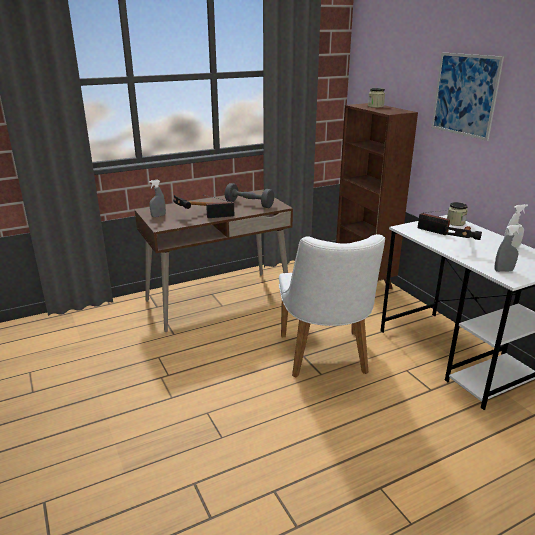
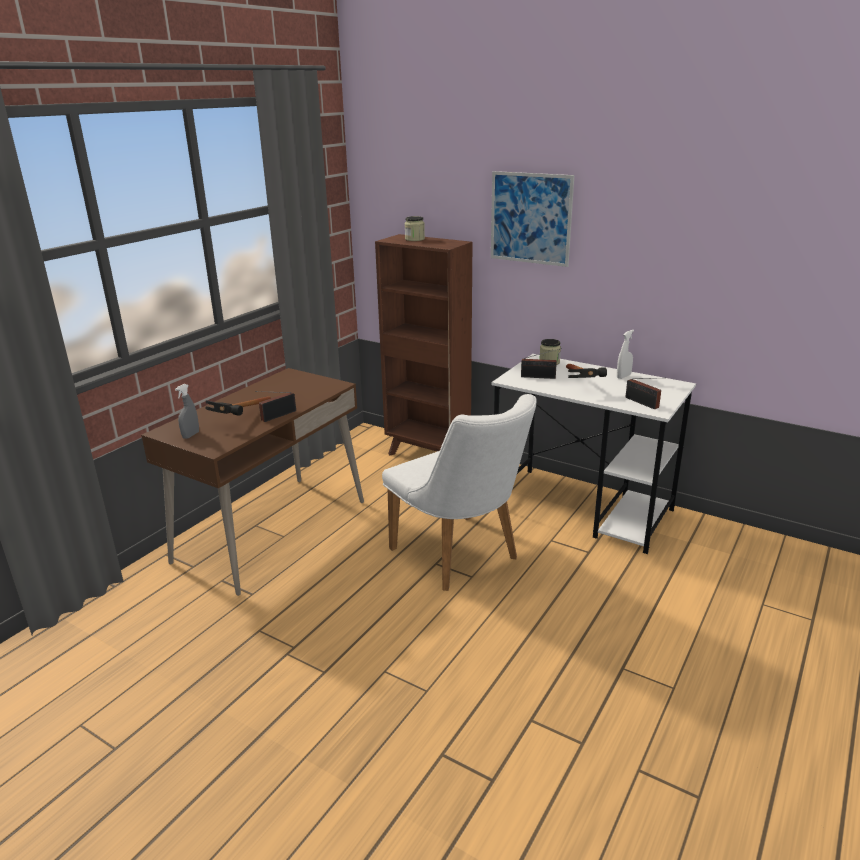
camera: 30 degrees left, 0 degrees up
(249, 204) = (295, 390): grey dumbbell -> none
(503, 270) = (643, 403): grey spray bottle -> radio

